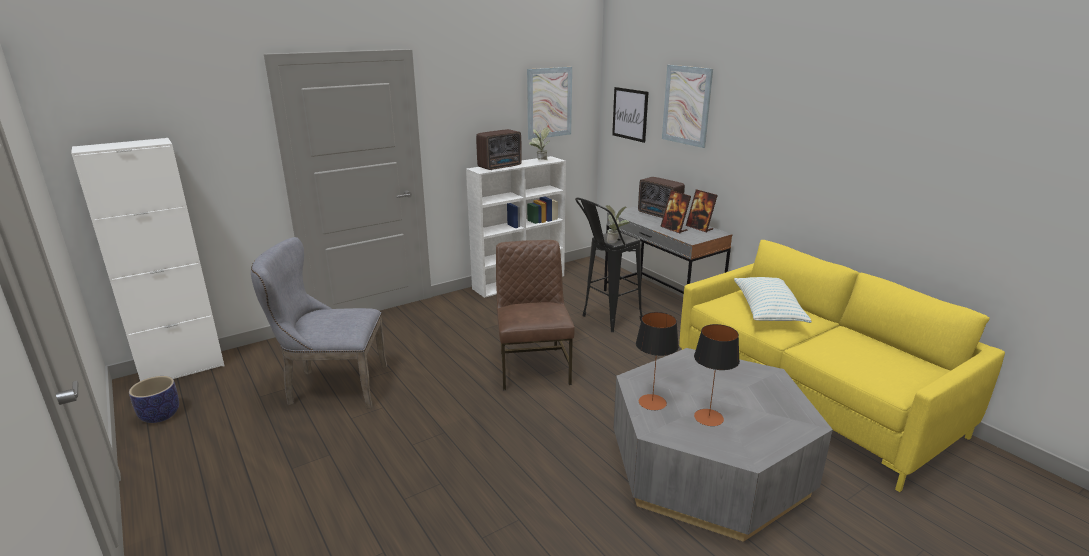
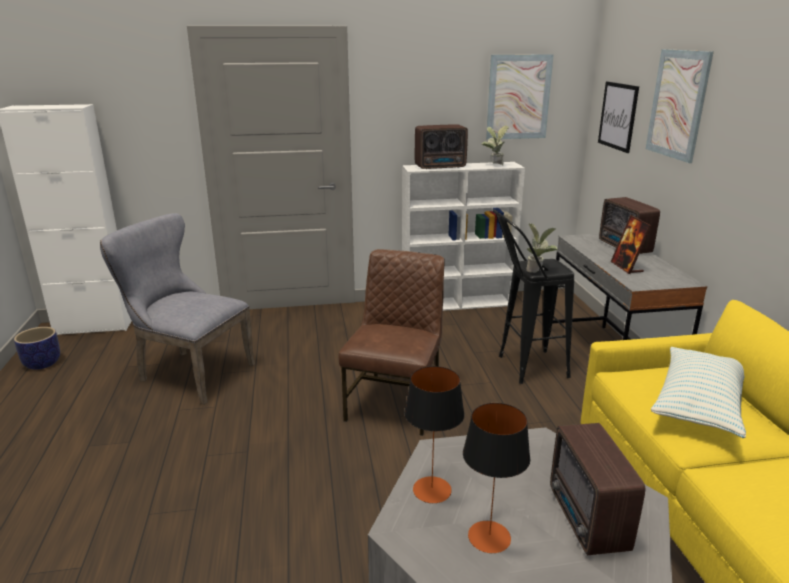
camera: 25 degrees right, 0 degrees up
(699, 228) = (664, 271): picture frame -> none
(753, 393) = (587, 521): none -> radio

